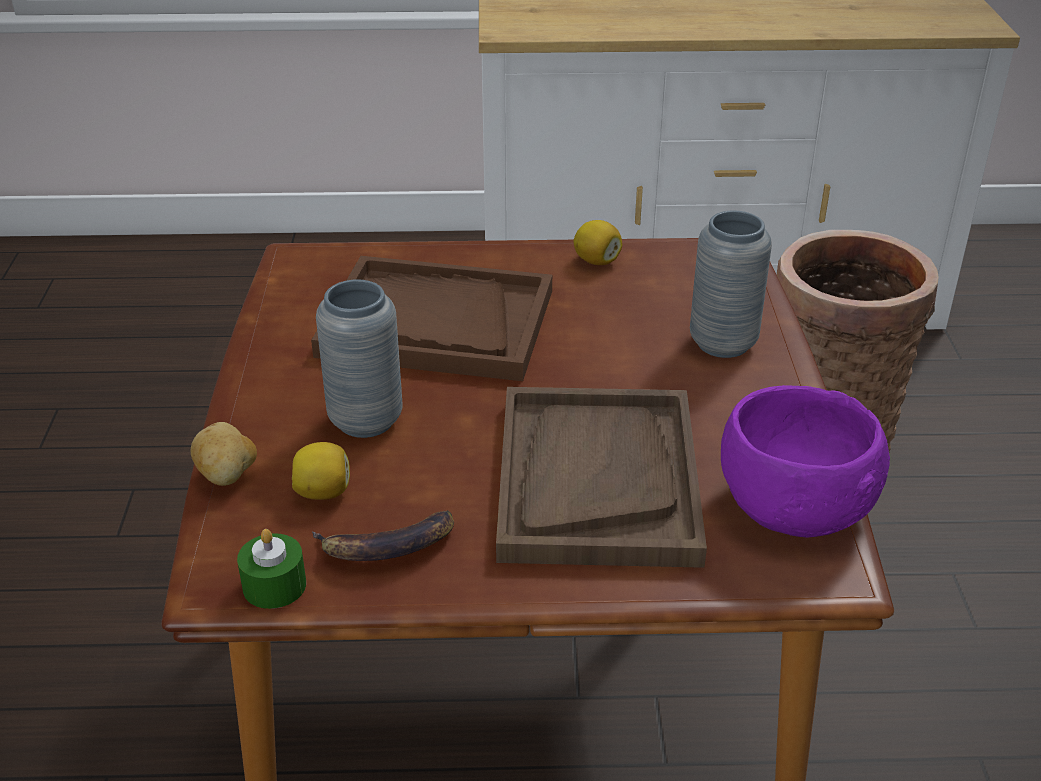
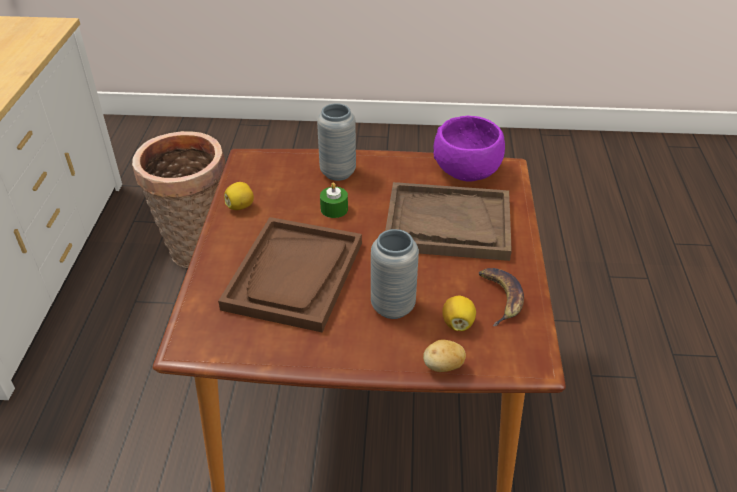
camera: 85 degrees left, 5 degrees up
(274, 585) = (533, 340): green candle -> green candle (334, 209)

